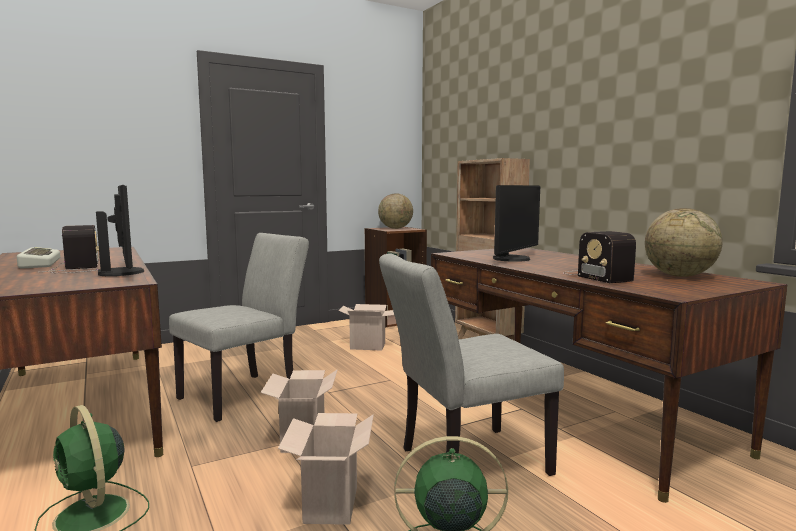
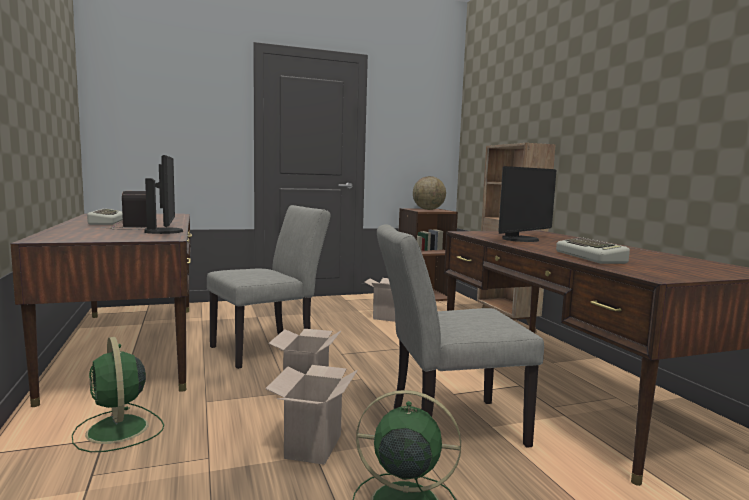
camera: 10 degrees right, 0 degrees up
(595, 276) = (592, 257): radio -> keyboard
(679, 276) = (682, 262): globe -> none

